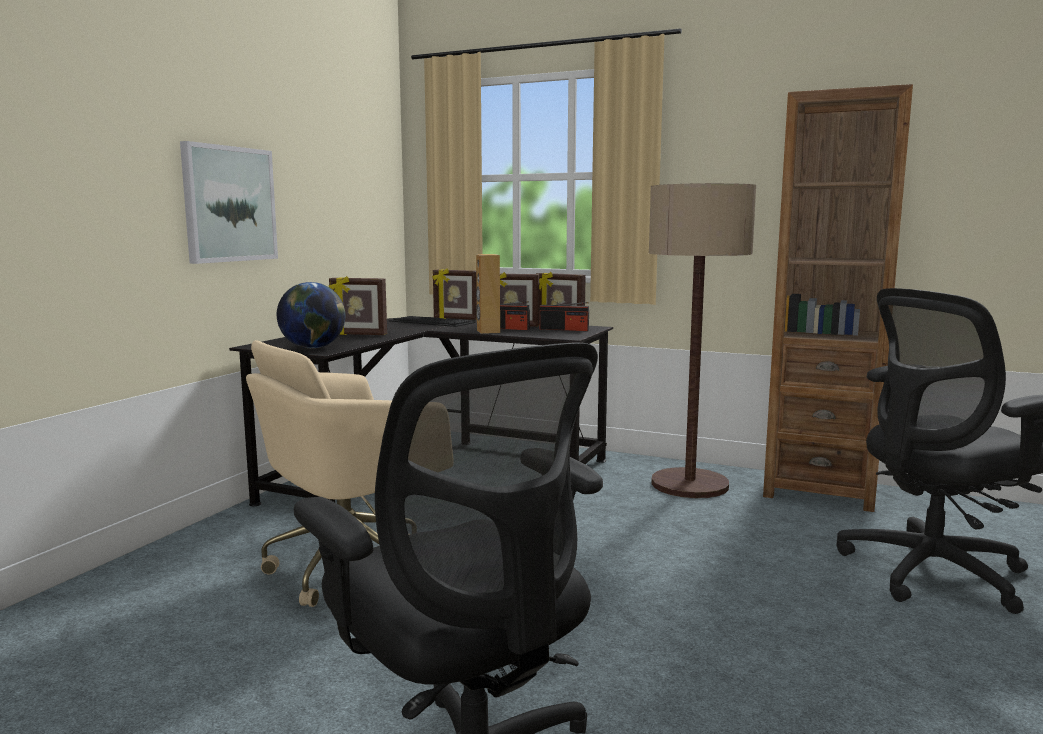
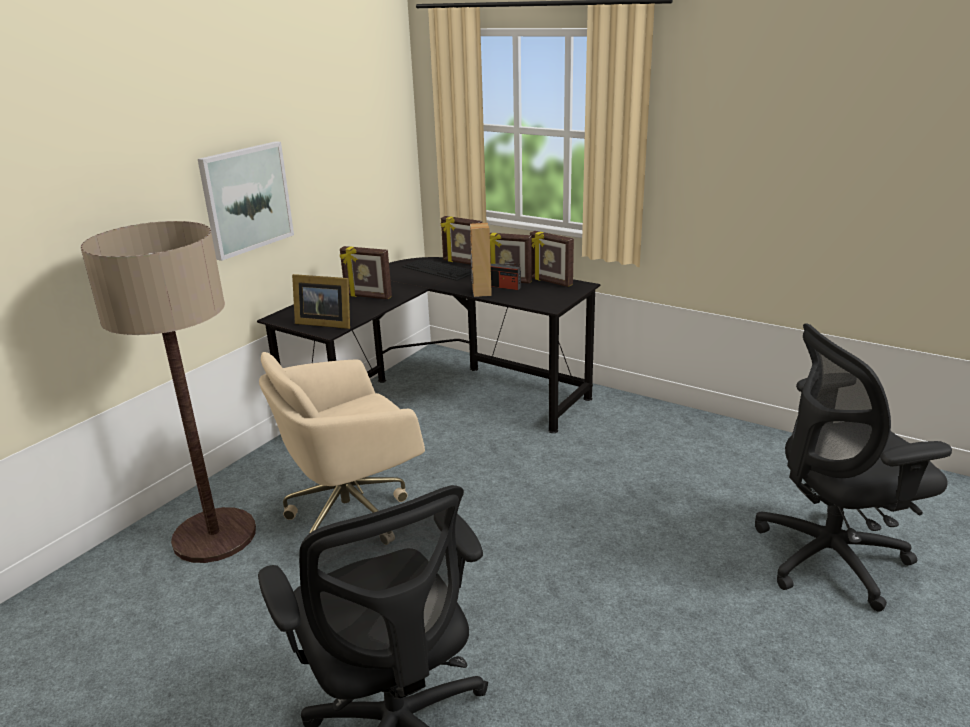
camera: 10 degrees right, 15 degrees up
(313, 347) = (323, 323): globe -> picture frame
(564, 329) = (552, 290): radio -> none
(690, 484) = (657, 434): floor lamp -> floor lamp (215, 536)
(819, 490) = (774, 449): brown bookcase -> none

